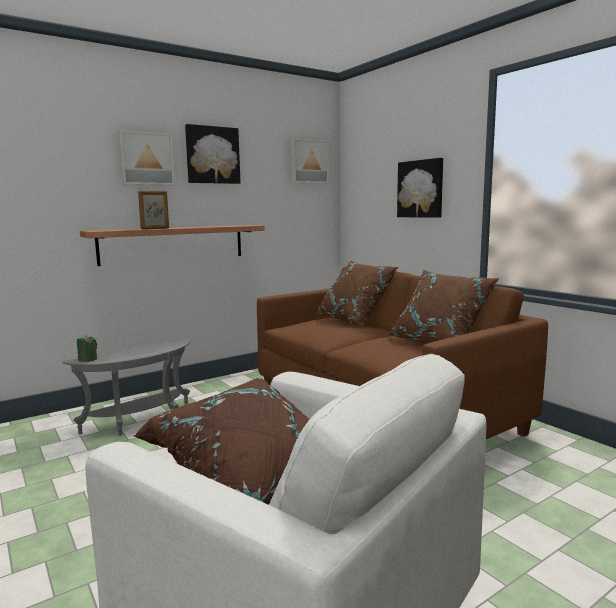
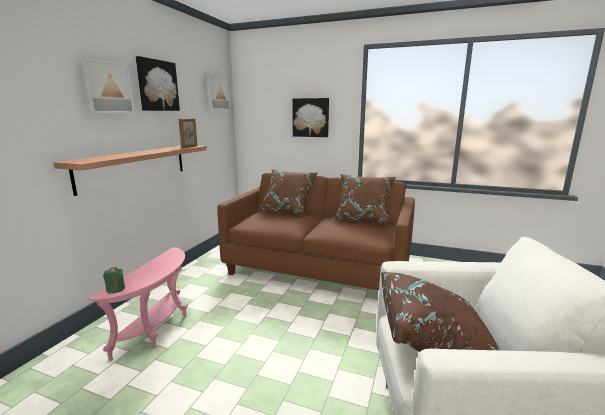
camera: 35 degrees left, 5 degrees up
(142, 421) = (158, 328): grey side table -> pink side table
(155, 228) = (133, 155): picture frame -> picture frame (189, 147)

